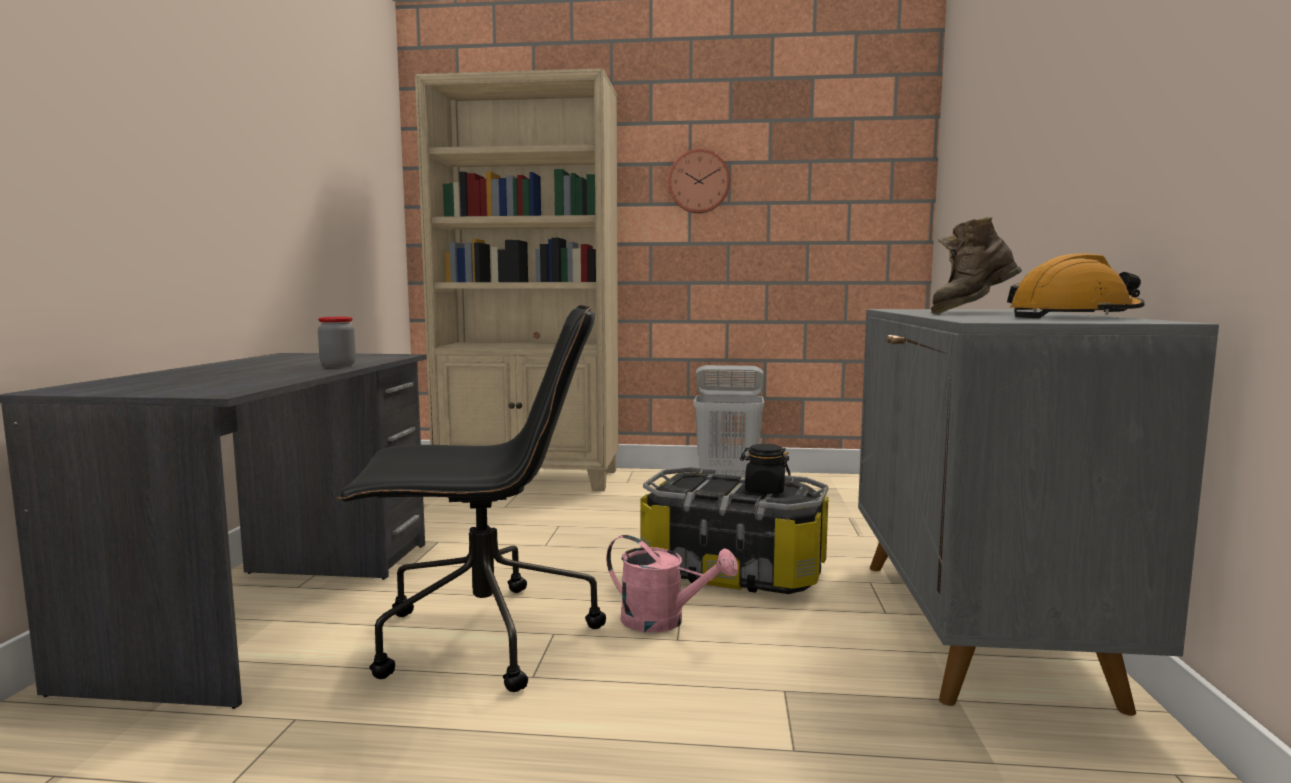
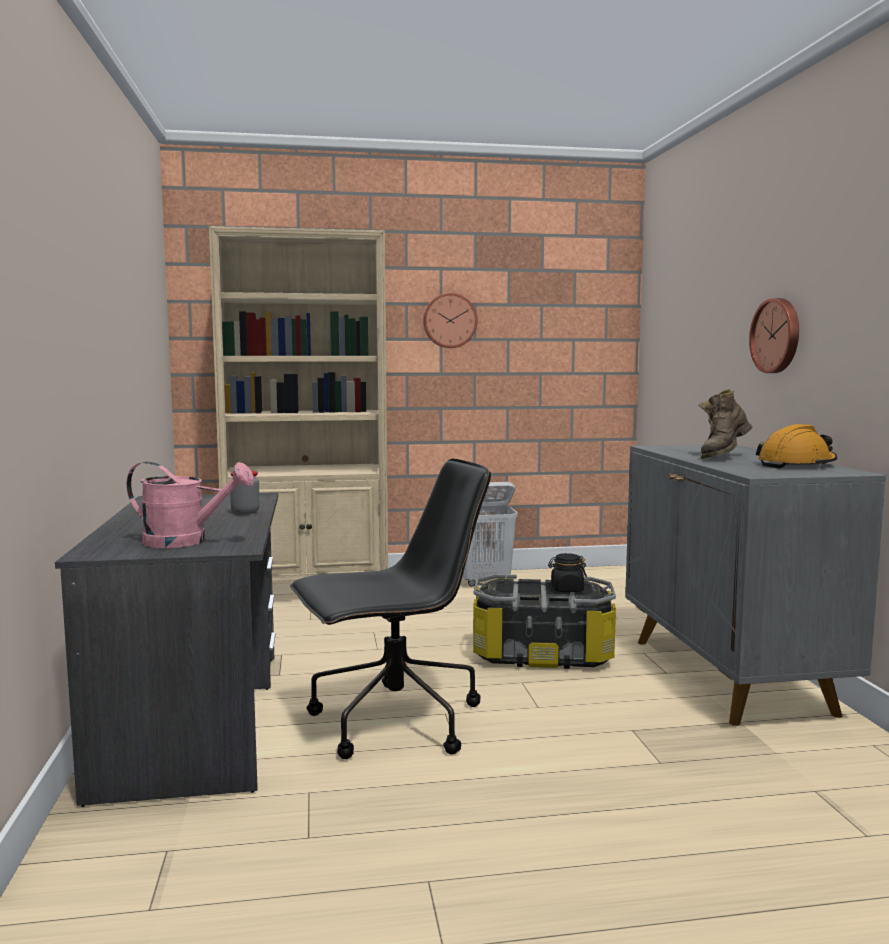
camera: 15 degrees left, 0 degrees up
(663, 621) = (518, 696): pink watering can -> pink watering can (186, 541)
(1077, 146) = (777, 335): none -> wall clock

